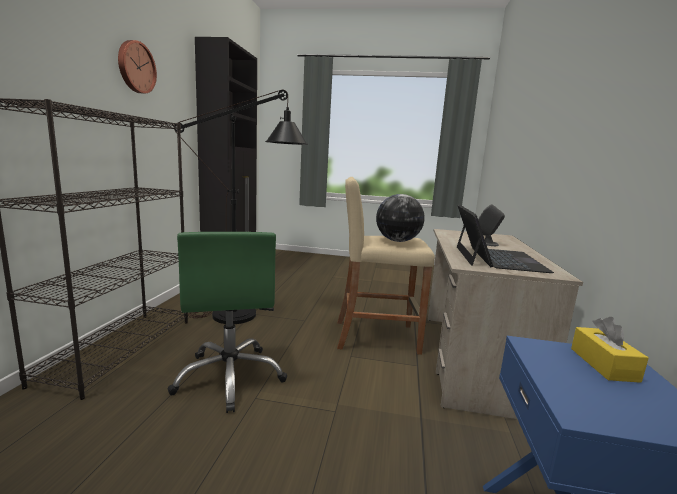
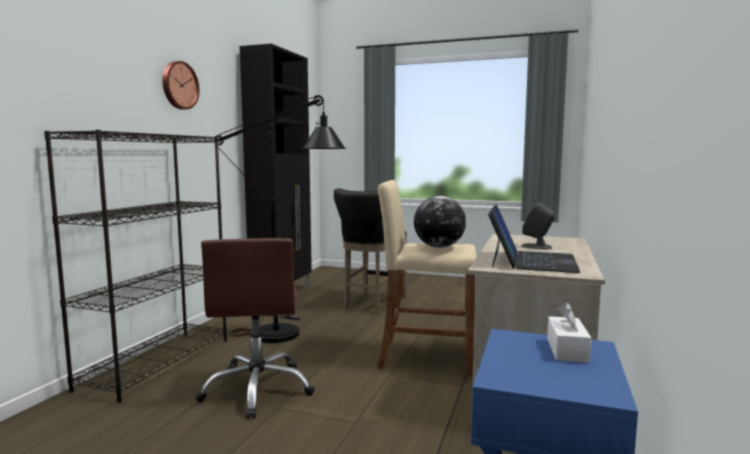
camera: 10 degrees right, 5 degrees down
(230, 377) = (258, 389): green office chair -> brown office chair
(312, 283) = (371, 303): none -> black stool
(603, 364) = (567, 350): yellow tissue box -> white tissue box

